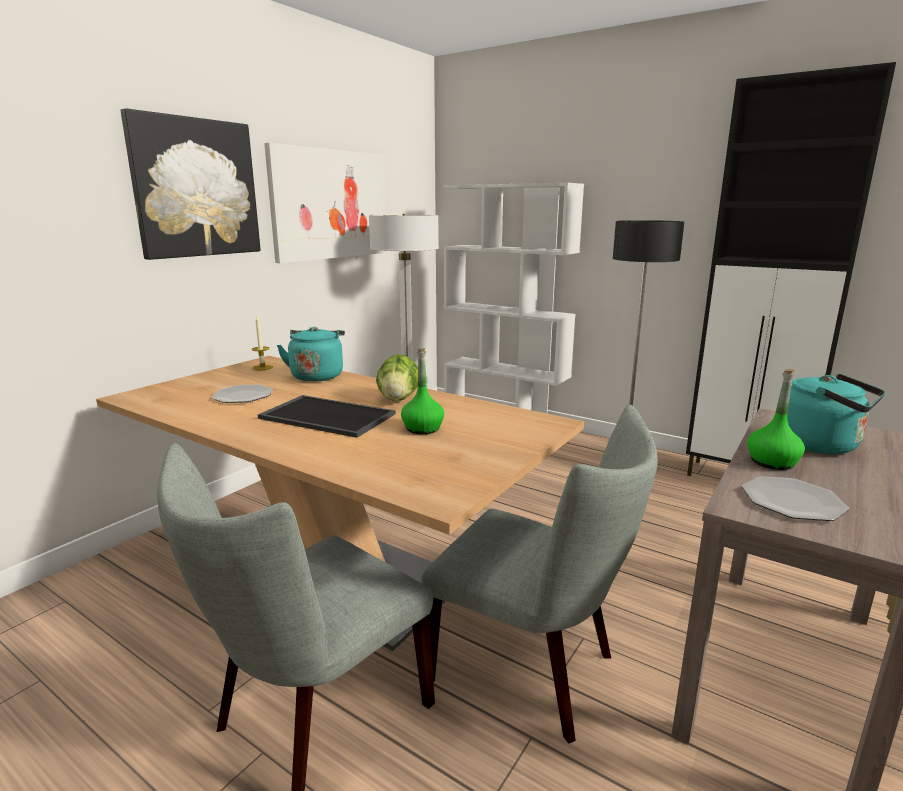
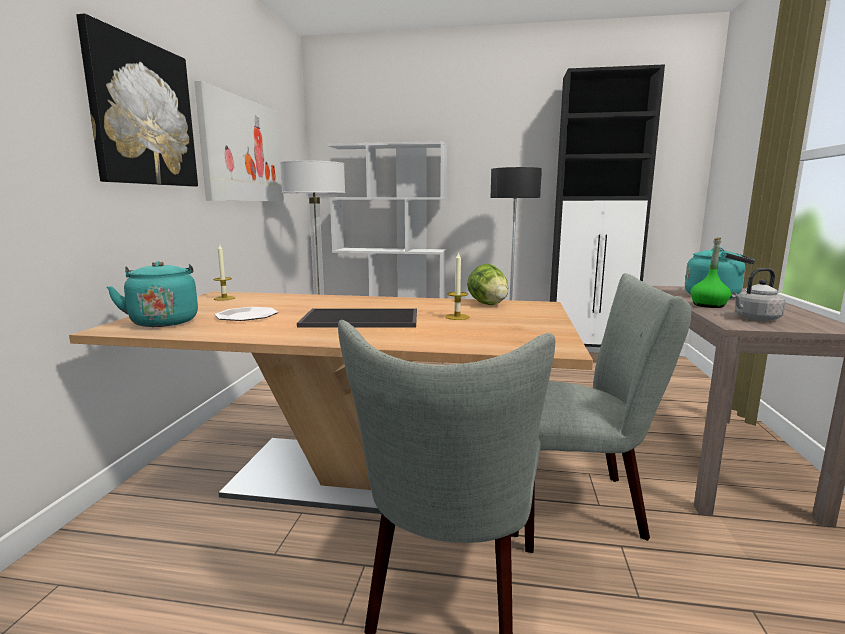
camera: 25 degrees left, 5 degrees down
(317, 375) = (293, 298): turquoise kettle -> turquoise kettle (164, 321)
(399, 399) = (399, 304): lettuce -> lettuce (488, 304)
(422, 428) = (457, 317): green bottle -> candle
(792, 501) = (755, 318): plate -> grey kettle

